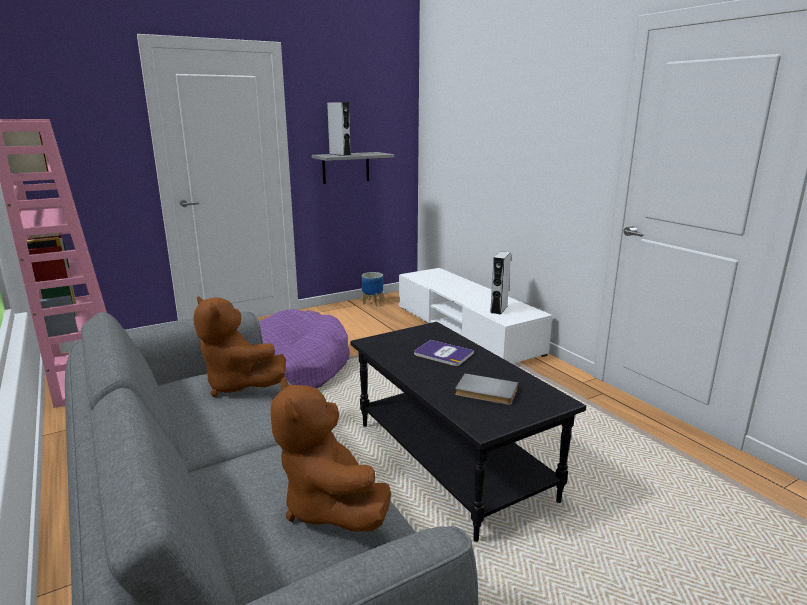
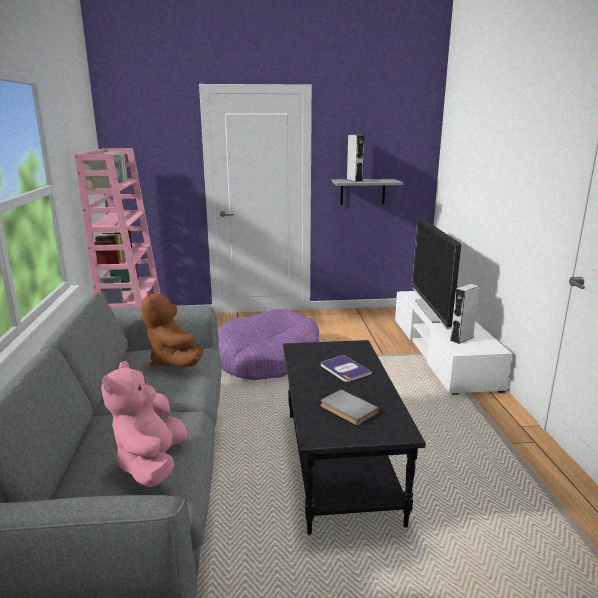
camera: 25 degrees right, 0 degrees up
(330, 507) = (151, 463): brown plush toy -> pink plush toy
(373, 302) = (375, 313): planter -> none
(450, 288) = (432, 311): none -> television

